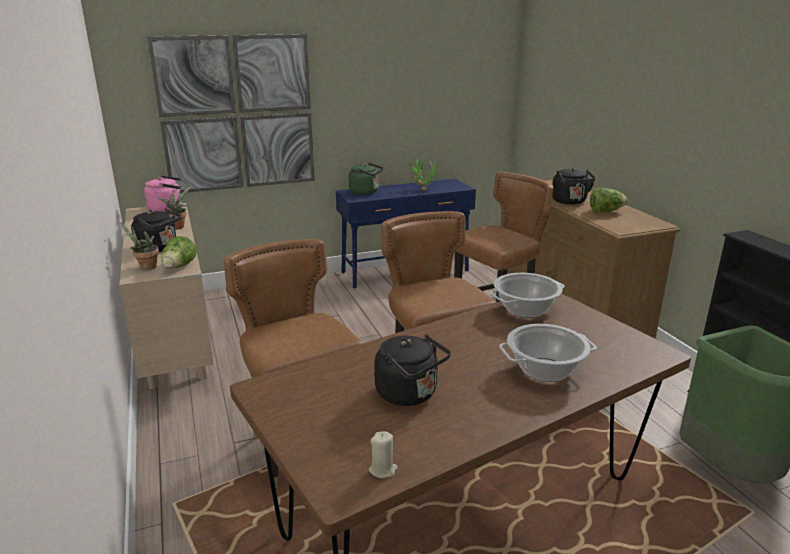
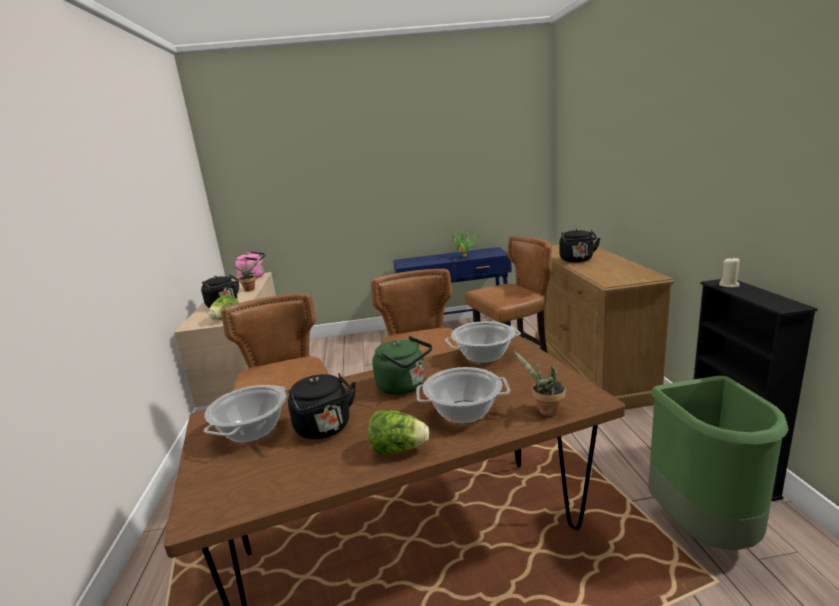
camera: 15 degrees right, 5 degrees down
(146, 267) = (203, 319): potted plant -> potted plant (545, 411)
(237, 114) = (309, 202): picture -> none
(326, 401) = (252, 431): none -> cooking pot
(366, 192) = (416, 260): green kettle -> green kettle (404, 386)
(383, 470) = (250, 498): beige candle -> beige candle (729, 285)
(605, 211) = (606, 267): lettuce -> lettuce (398, 449)

